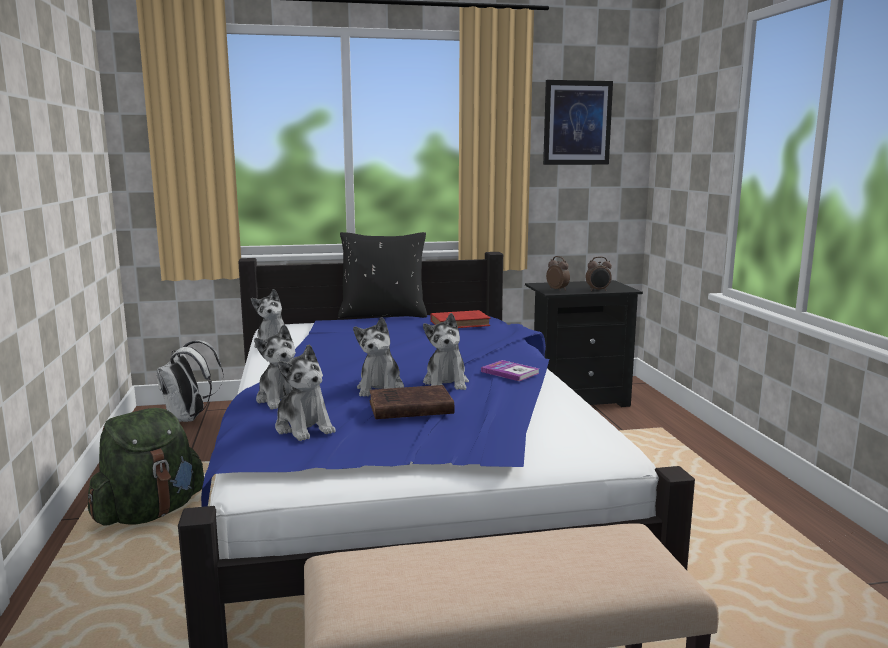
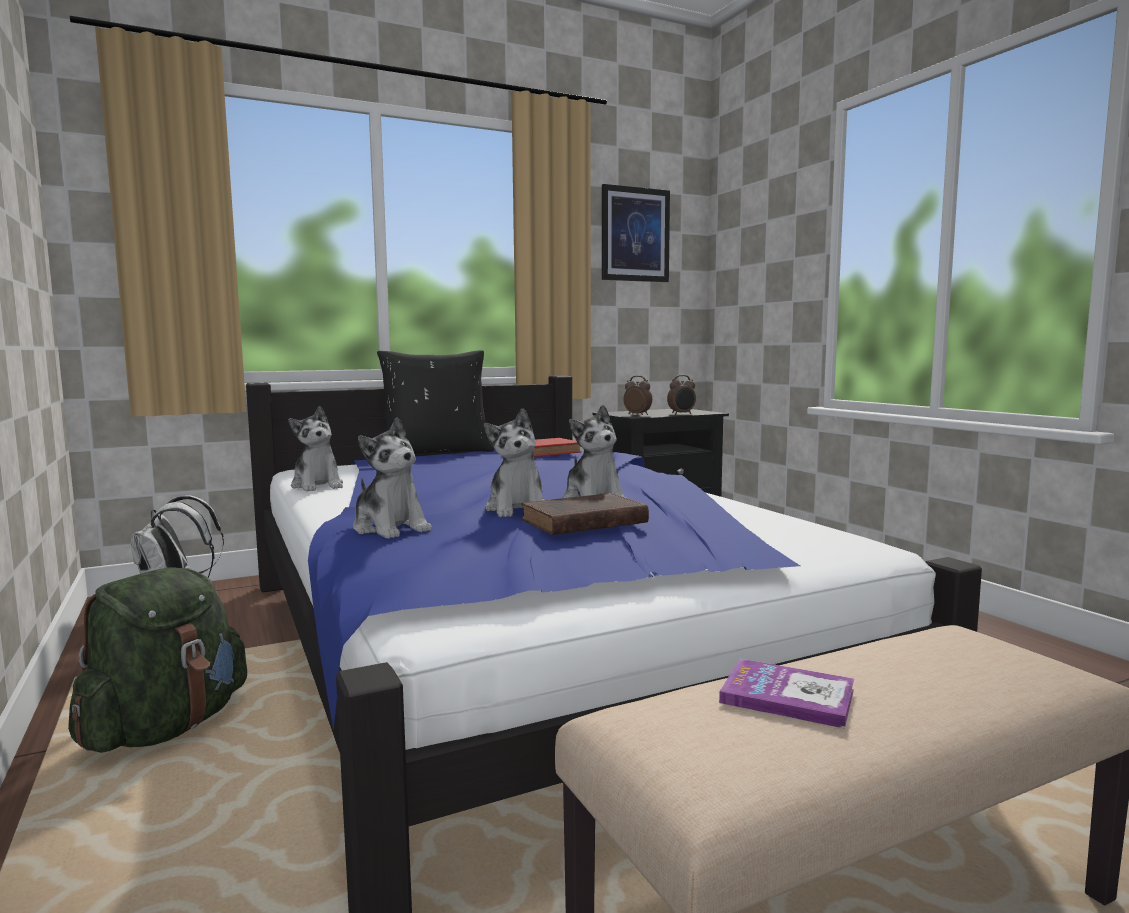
camera: 15 degrees left, 5 degrees down
(304, 428) = (458, 552): plush toy -> none
(510, 372) = (658, 486): book -> book (787, 696)

